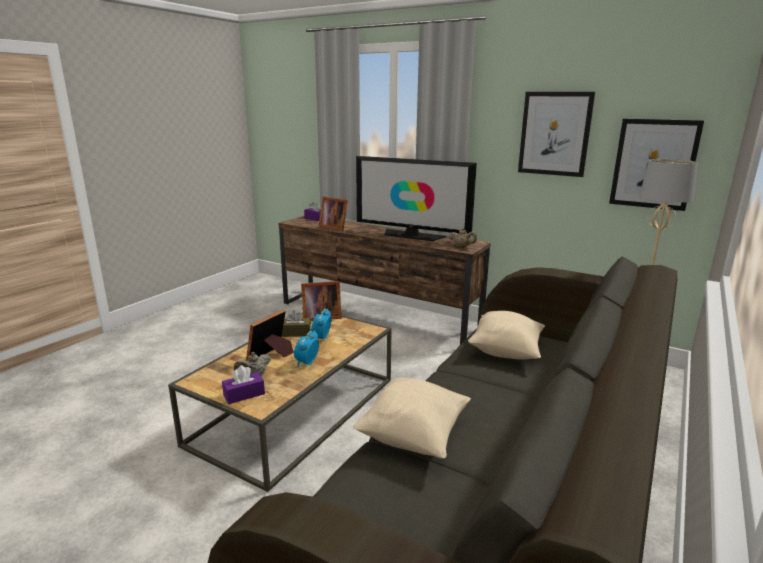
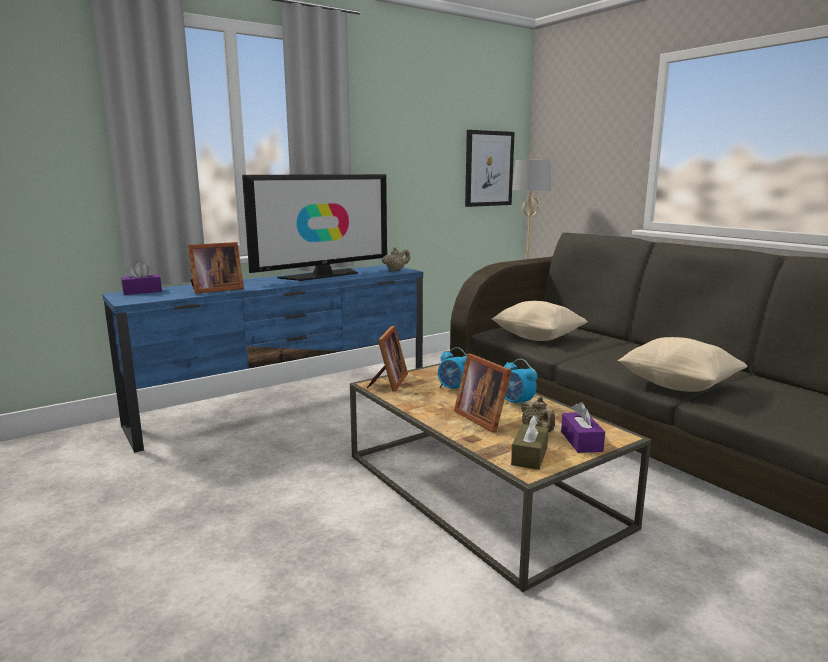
camera: 65 degrees left, 5 degrees down
(295, 333) = (425, 399): brown tissue box -> brown tissue box (529, 456)
(377, 317) = (287, 403): brown tv stand -> blue tv stand
(555, 134) = (419, 144): picture -> none

